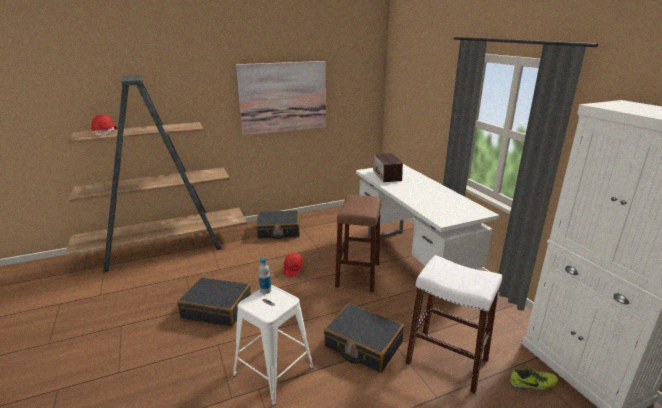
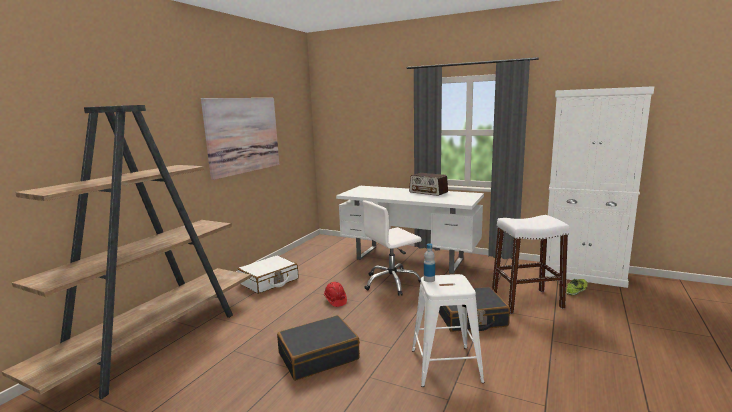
camera: 40 degrees left, 10 degrees down
(105, 133) = (80, 184): red hard hat -> none
(278, 231) = (269, 281): black suitcase -> white suitcase
(358, 274) = (392, 283): brown stool -> white office chair
(386, 176) = (368, 193): radio -> radio (428, 192)

